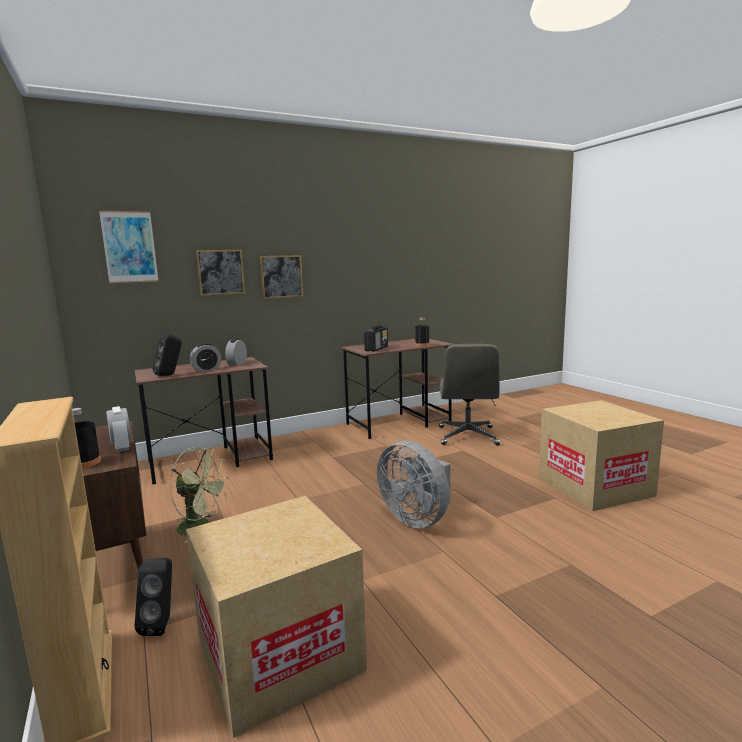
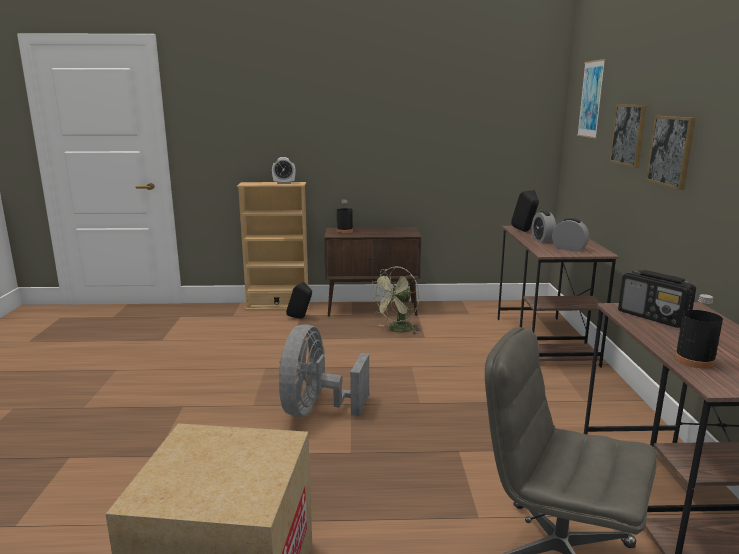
camera: 115 degrees right, 5 degrees up
(121, 447) = (360, 235): alarm clock -> alarm clock (284, 183)
(279, 654) = (239, 338): cardboard box -> none
(417, 518) = (316, 410): grey fan -> grey fan turned 60 degrees counterclockwise

